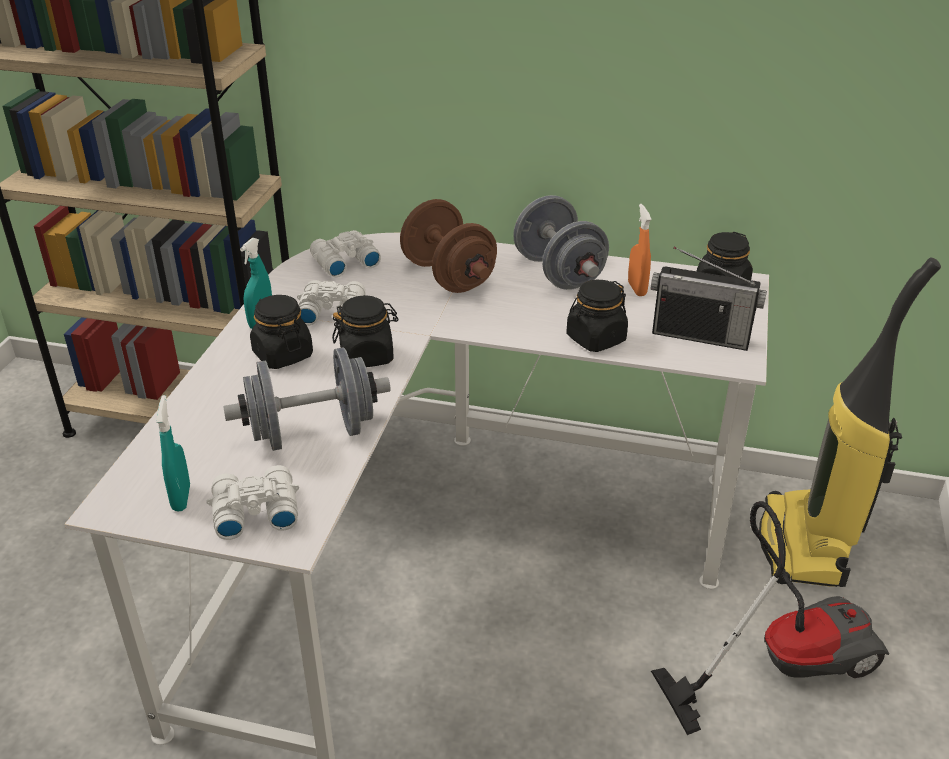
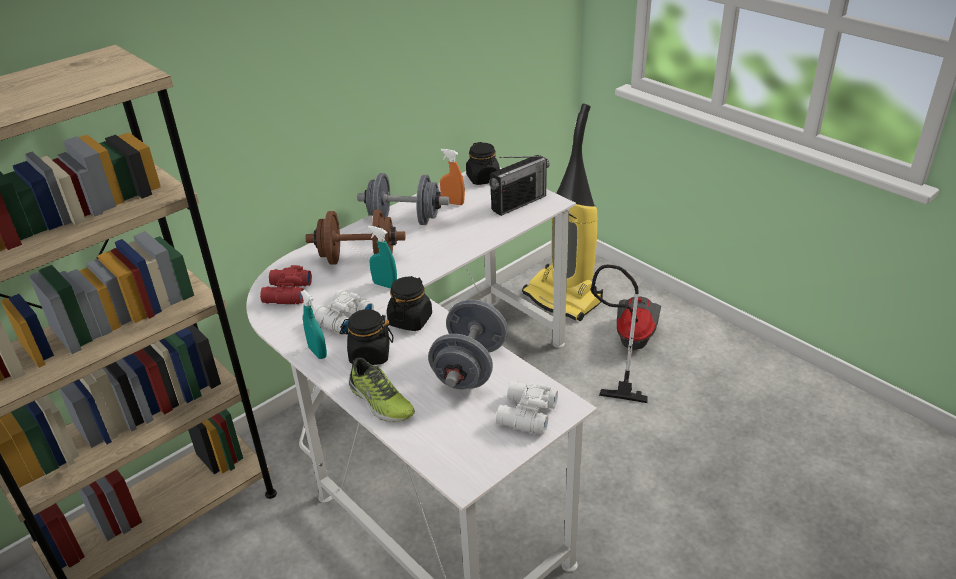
camera: 55 degrees left, 0 degrees up
(181, 498) = (484, 443): turquoise spray bottle -> turquoise spray bottle (385, 285)
(207, 394) = (380, 402): none -> shoe
(344, 262) = (286, 294): white binoculars -> red binoculars
(595, 339) = (485, 234): black jar -> none

